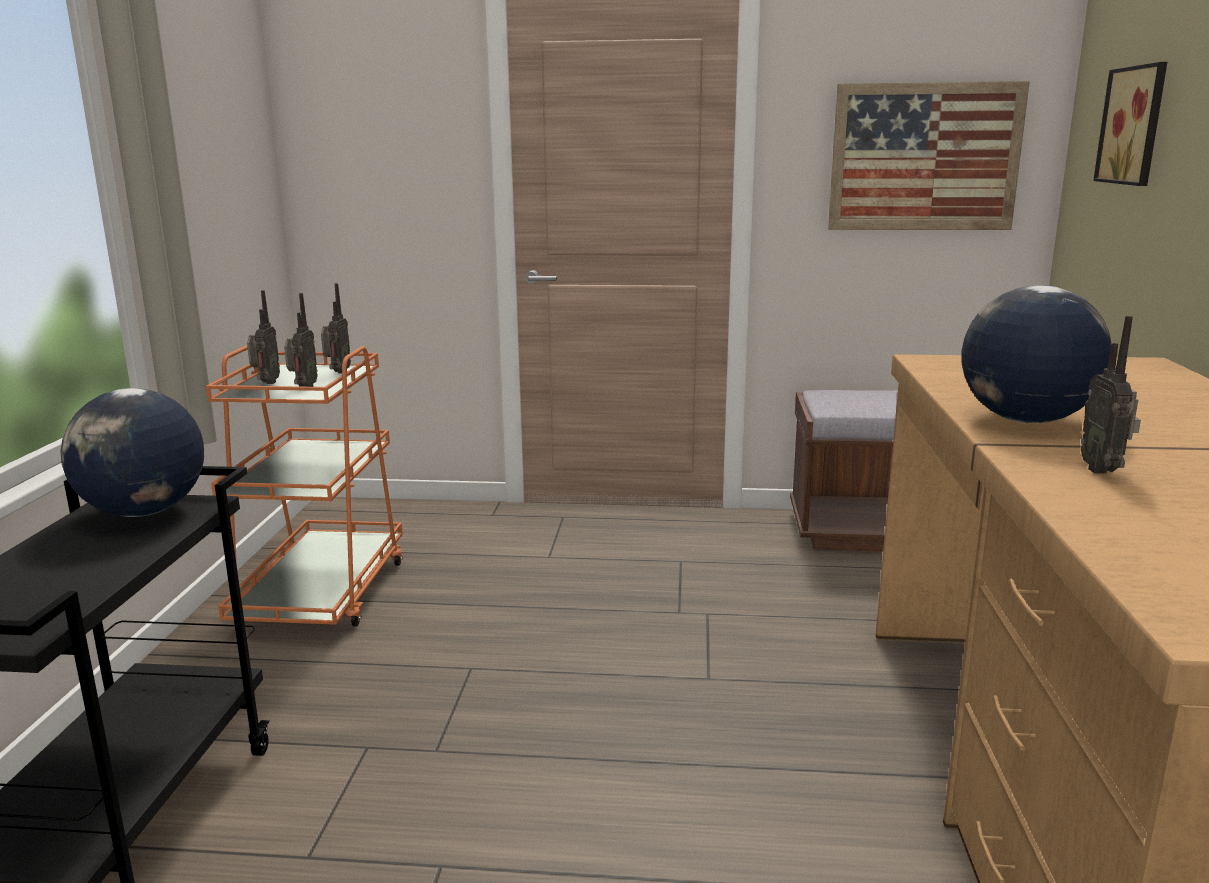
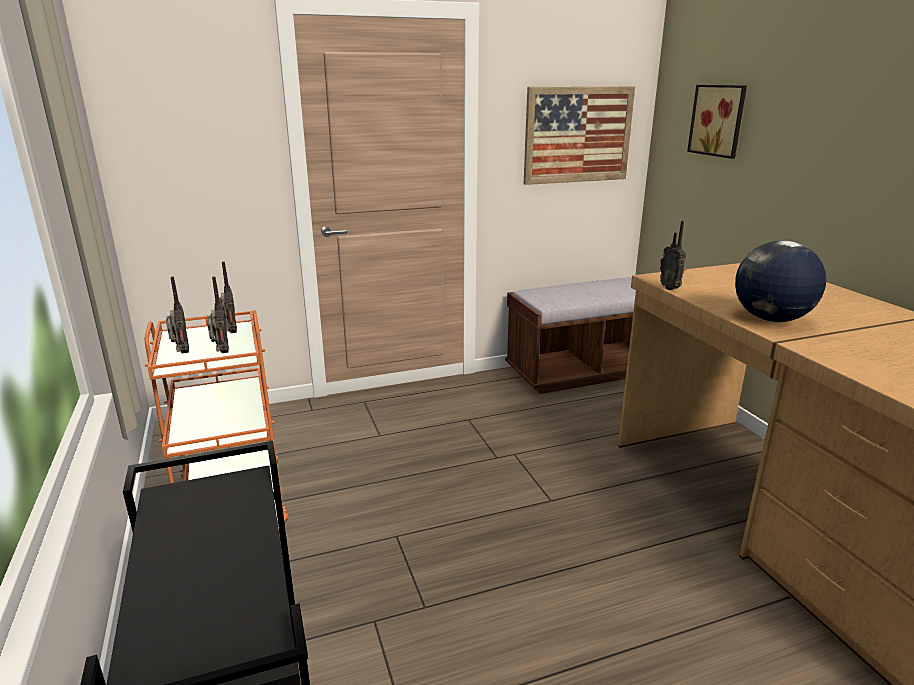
camera: 25 degrees left, 5 degrees up
(144, 512) = (208, 500): globe -> none
(1103, 470) = (856, 351): radio -> radio (671, 288)

